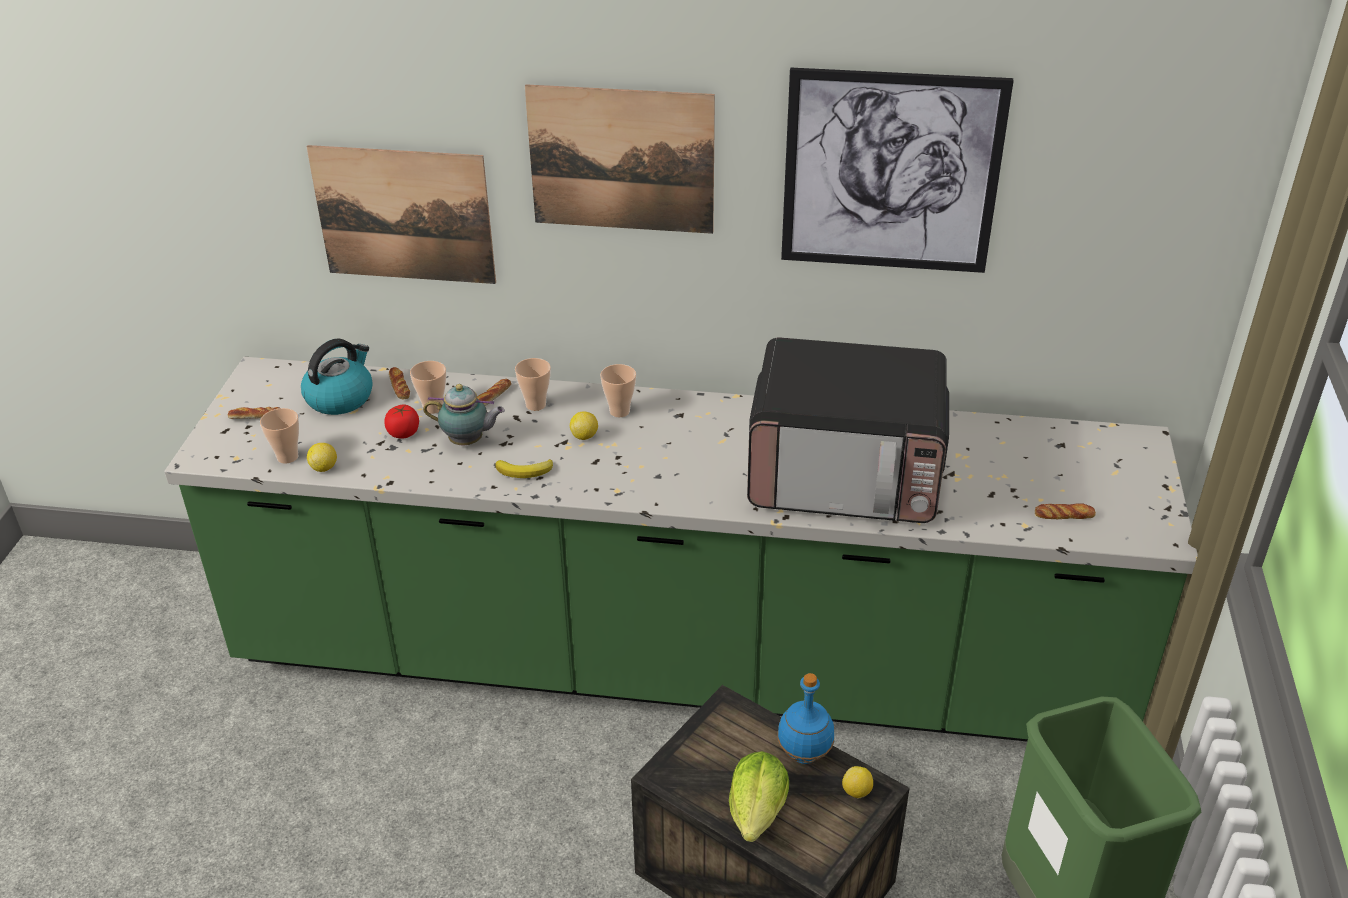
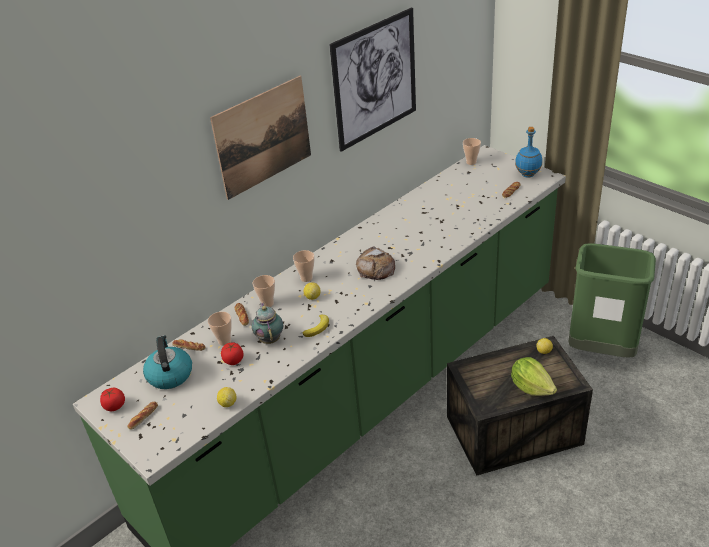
camera: 50 degrees left, 0 degrees up
(259, 387) = (115, 406): none -> tomato
(287, 457) = (199, 416): cup -> cup (471, 162)
(404, 215) = (154, 240): picture -> none
(468, 442) = (270, 339): teapot -> teapot turned 60 degrees counterclockwise
(704, 463) = (376, 268): none -> bread
(803, 755) = (510, 357): blue bottle -> blue bottle (528, 175)
(846, 473) = (427, 232): microwave -> none

